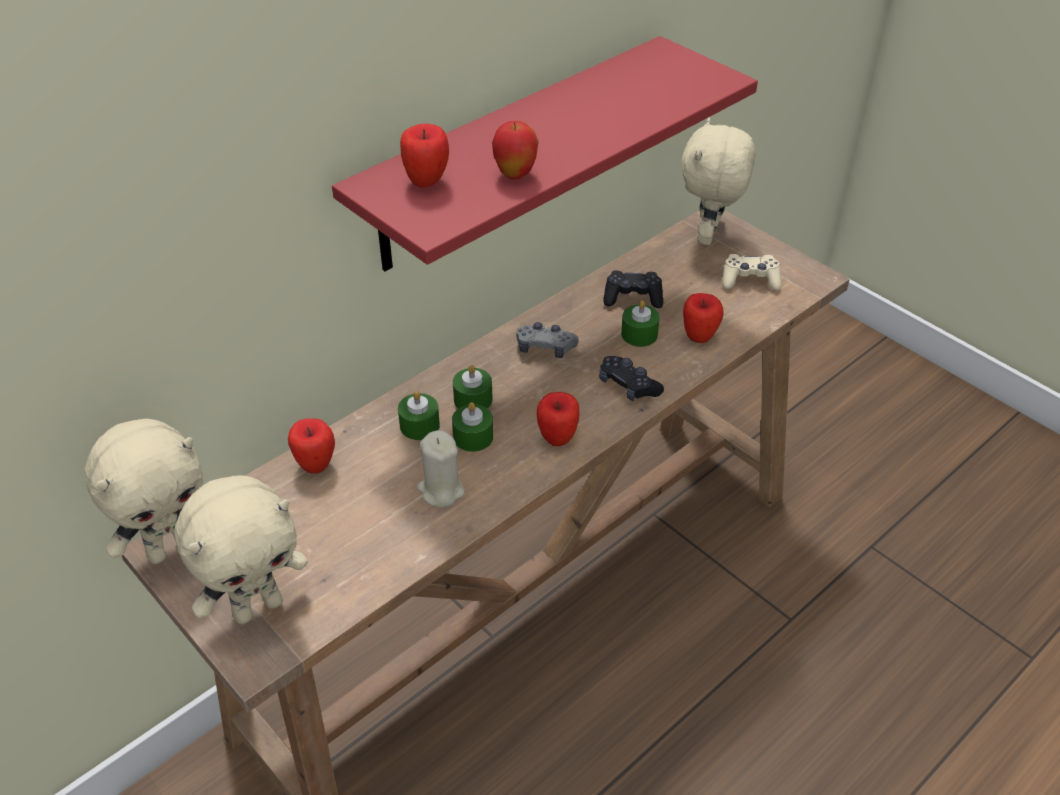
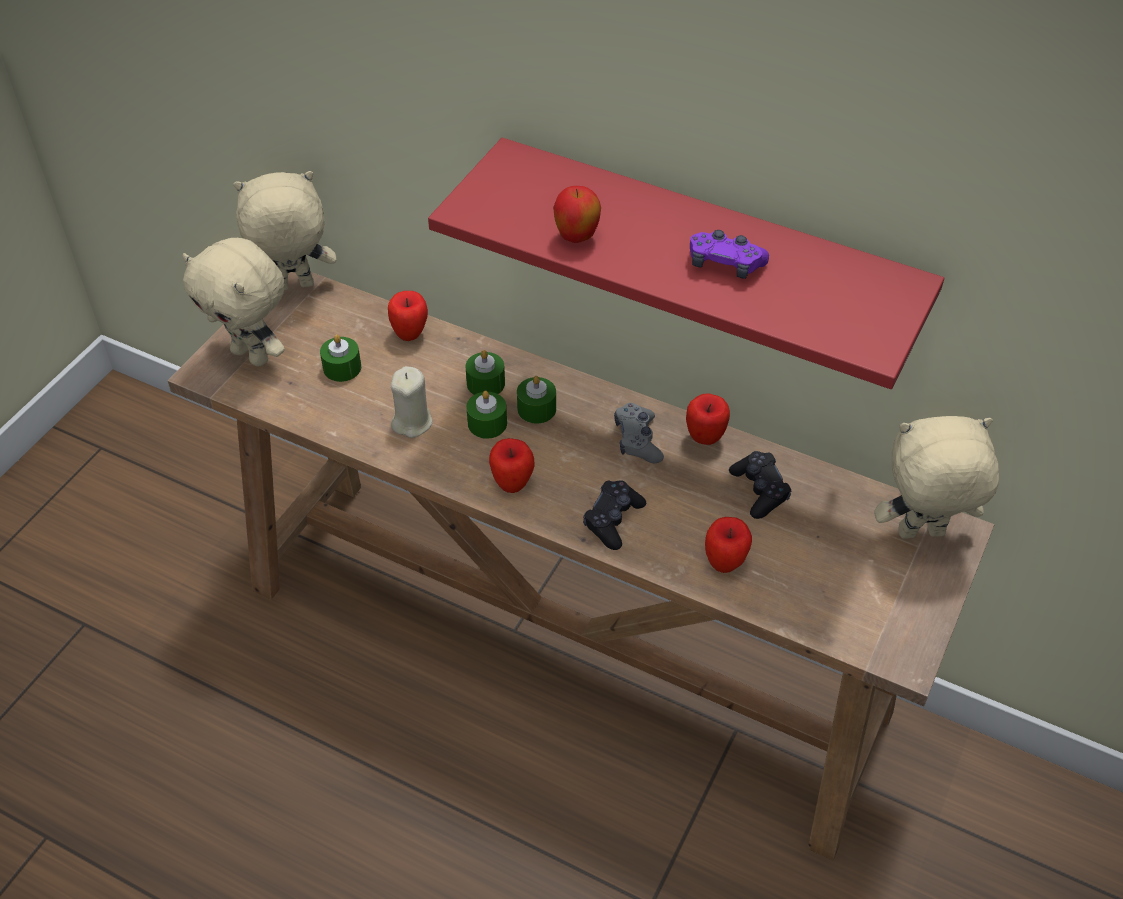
camera: 70 degrees right, 5 degrees up
(171, 547) = (294, 288): beige plush toy -> beige plush toy turned 135 degrees clockwise
(427, 182) = (533, 188): apple -> apple (704, 439)
(594, 114) = (725, 264): none -> purple game controller
(639, 334) = (700, 510): green candle -> green candle (342, 368)
(749, 280) = (857, 591): beige game controller -> none

